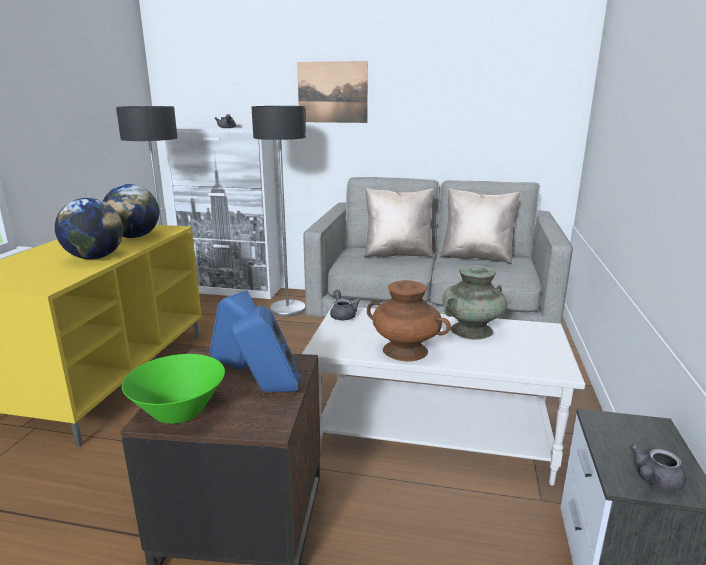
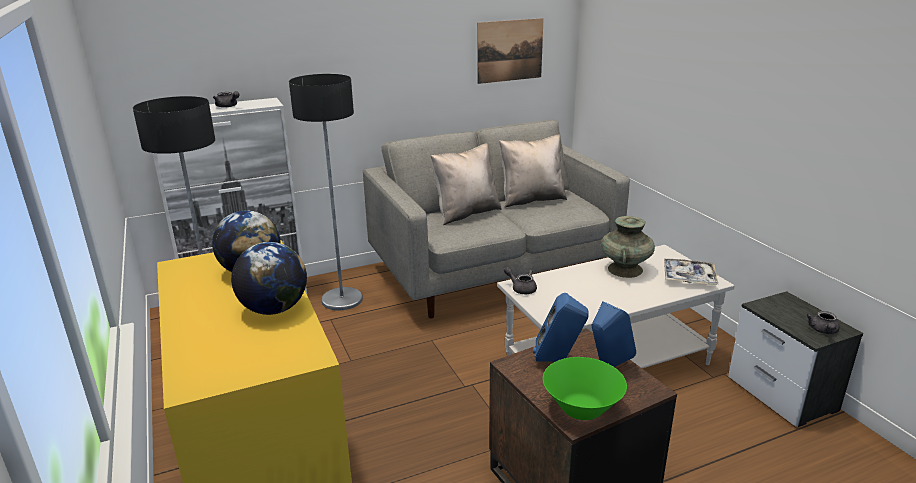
camera: 35 degrees left, 5 degrees up
(332, 92) = (345, 50): picture -> picture (510, 50)
(405, 351) = (612, 302): brown vase -> none
(535, 358) = (688, 277): none -> tray

